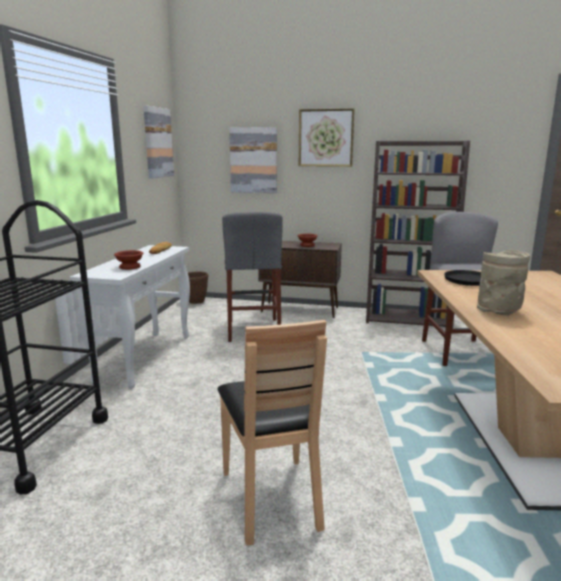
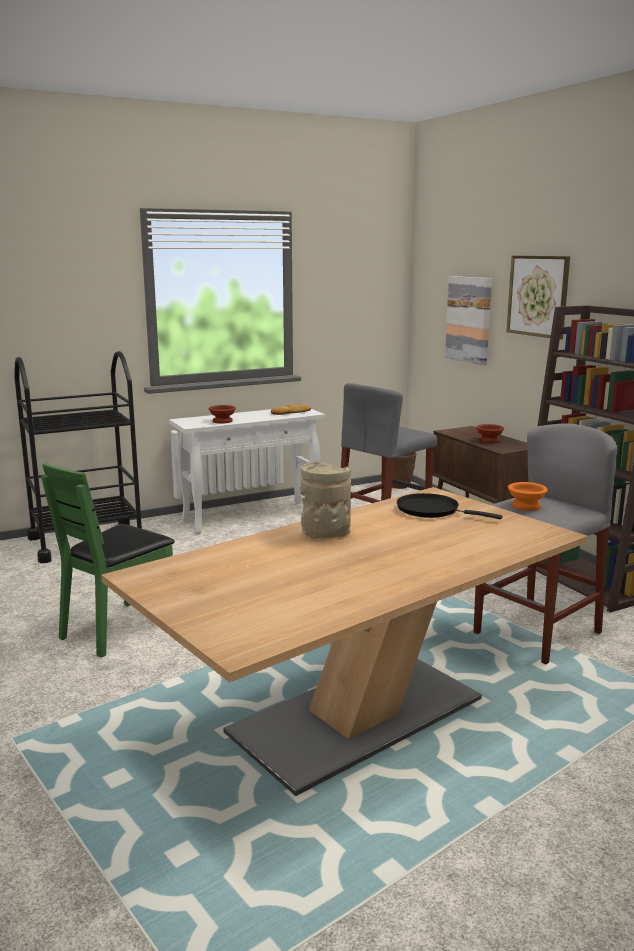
camera: 50 degrees right, 0 degrees up
(157, 142) = (367, 293): picture -> none
(272, 498) = (118, 629): brown chair -> green chair
(469, 268) = (526, 506): none -> orange bowl

